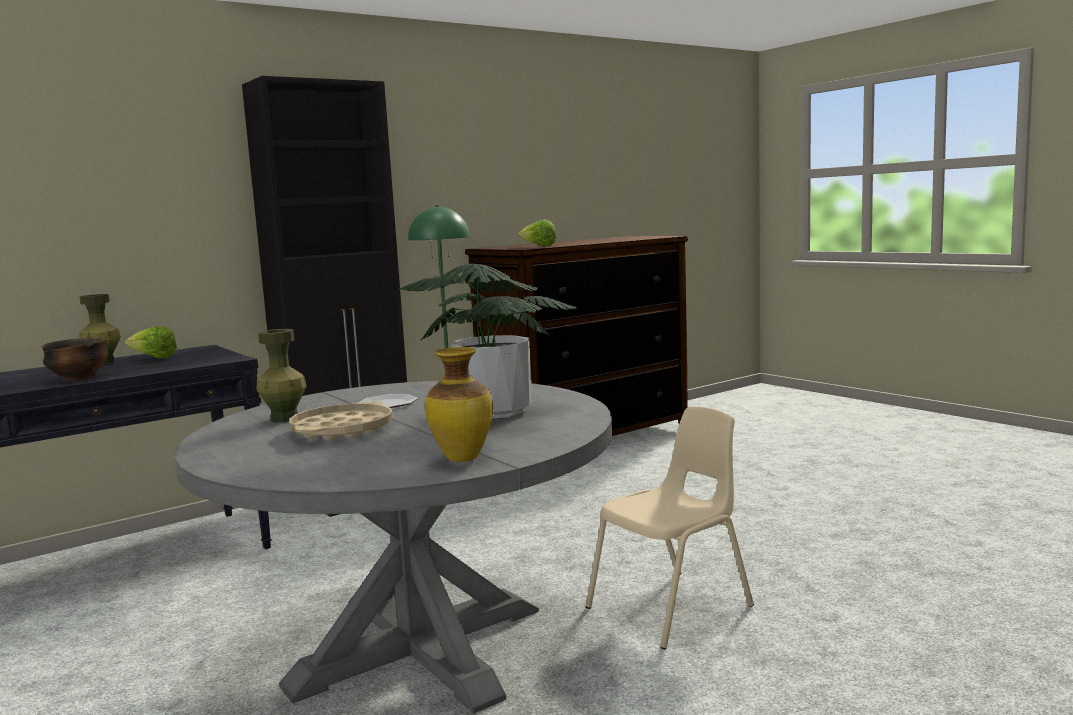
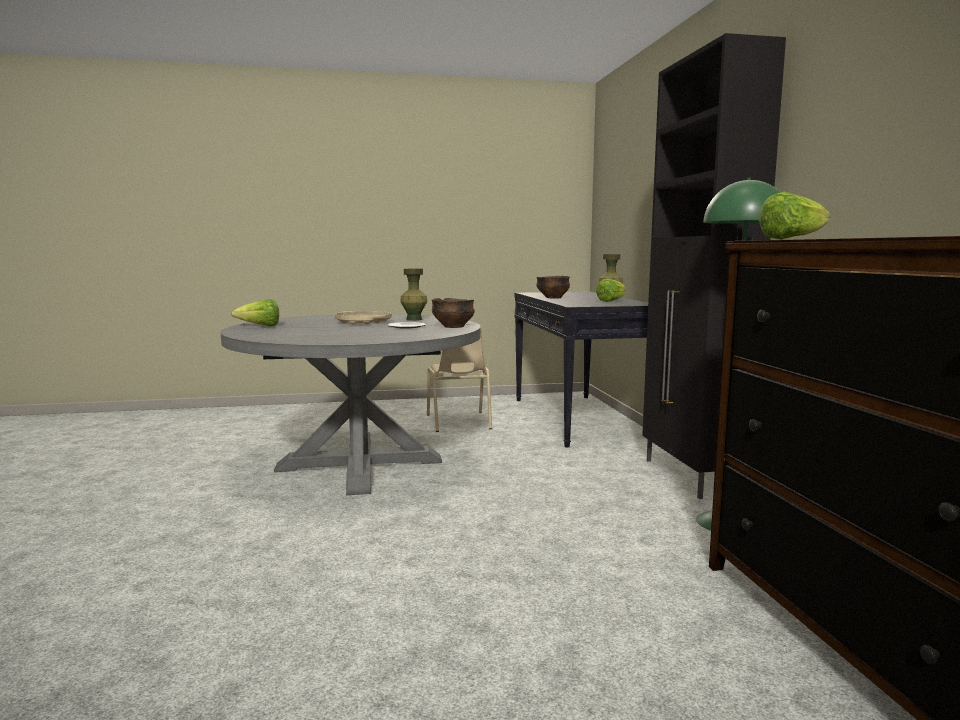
camera: 115 degrees right, 0 degrees up
(368, 392) = (453, 326): none -> bowl
(463, 458) = (260, 326): vase -> lettuce
(494, 411) = (334, 333): potted plant -> none
(673, 607) = (273, 534): beige chair -> beige chair (458, 422)

